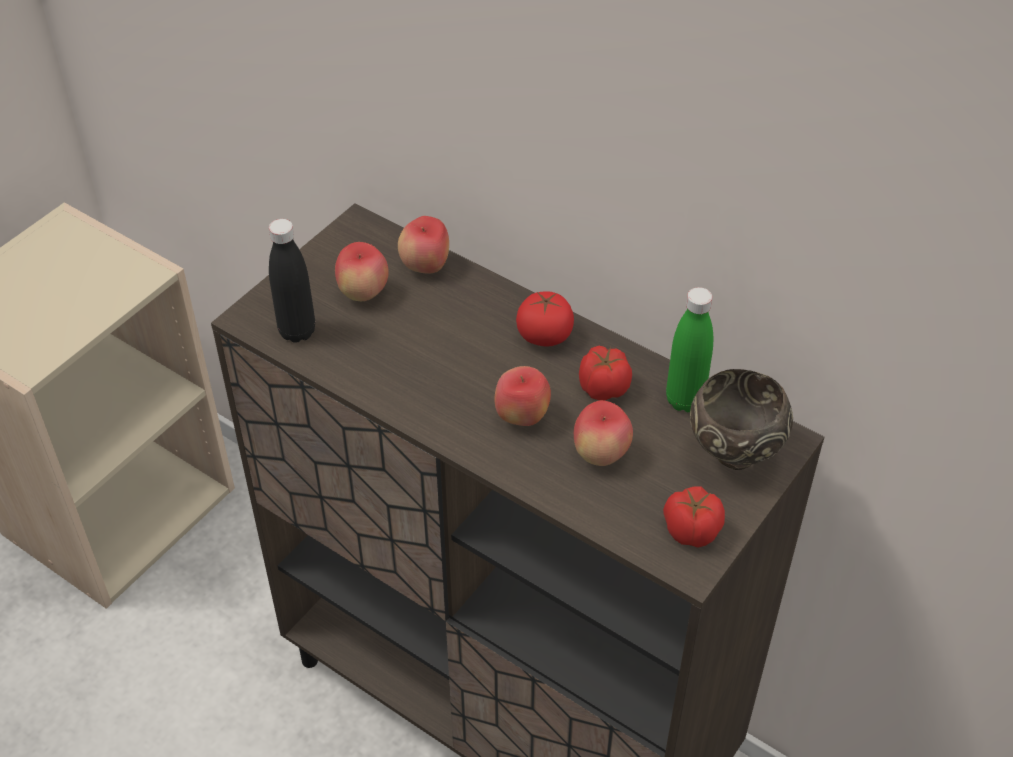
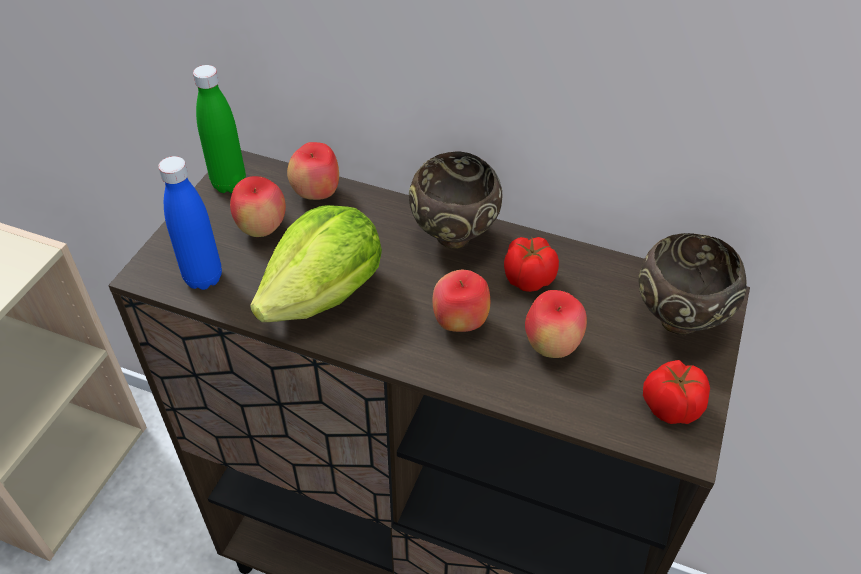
camera: 15 degrees left, 0 degrees up
(297, 331) = (203, 278): black bottle -> blue bottle
(405, 368) = (326, 295): none -> lettuce
(544, 336) = (453, 239): tomato -> brown bowl
(684, 400) = (609, 276): green bottle -> green bottle (229, 184)

